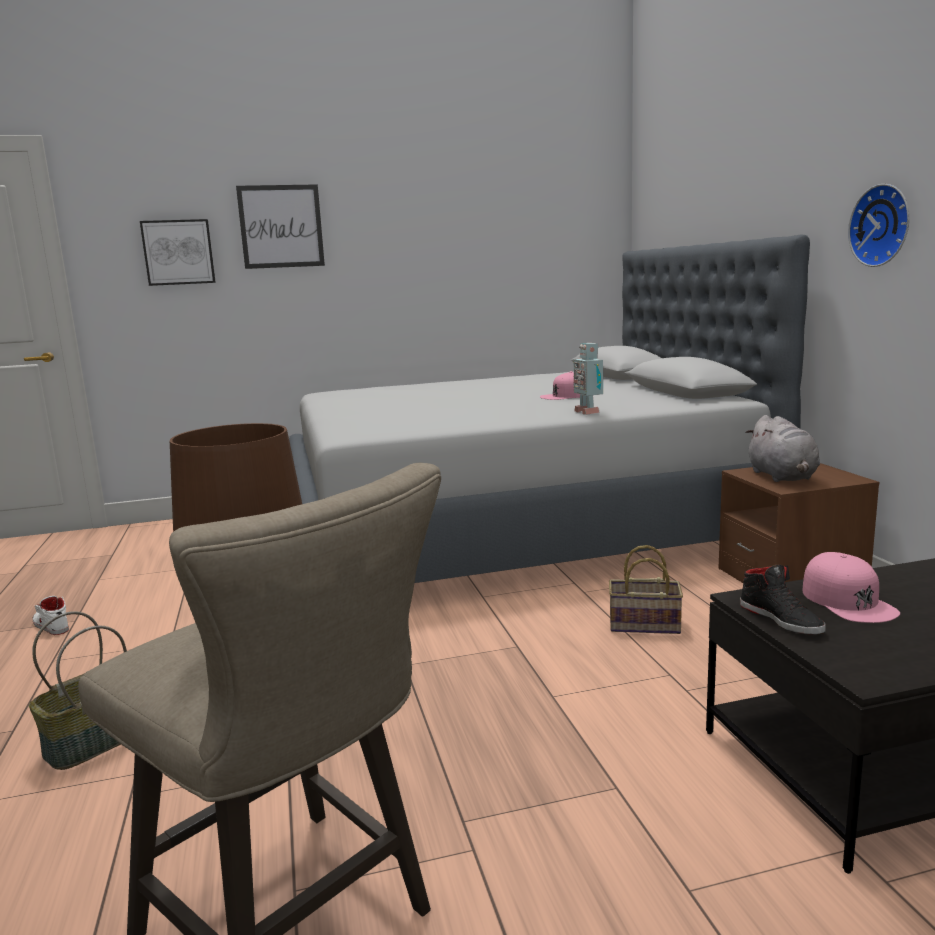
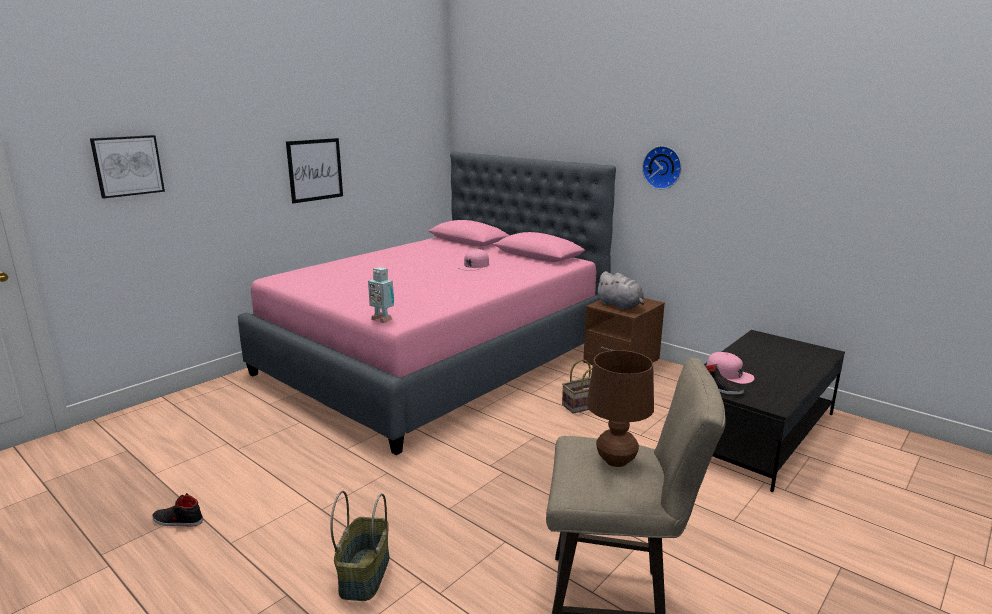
camera: 35 degrees left, 5 degrees up
(50, 626) = (177, 521): white shoe -> black shoe
(281, 226) = (216, 139): picture -> picture (315, 170)
(514, 528) = (436, 358): grey bed -> pink bed
(588, 412) = (516, 280): toy robot -> toy robot (382, 319)

